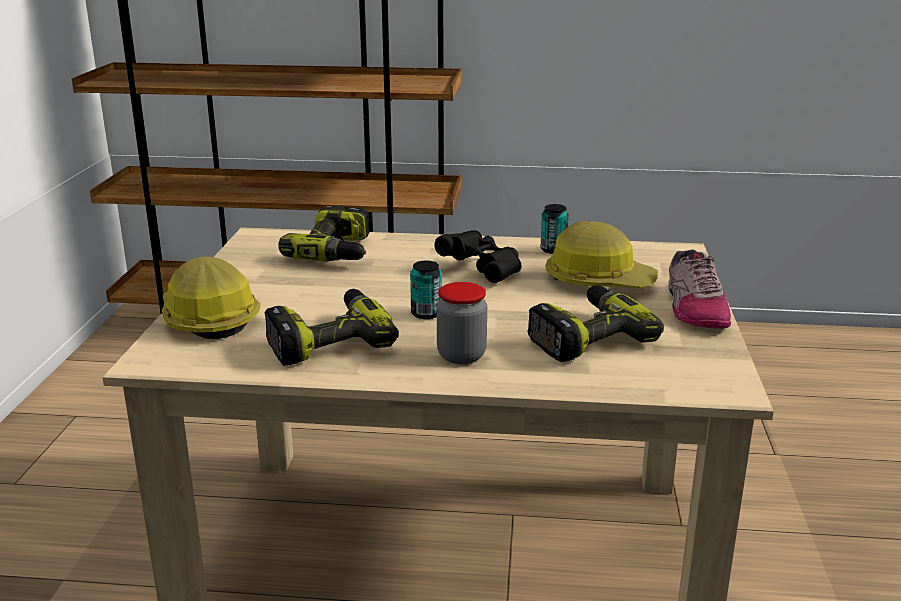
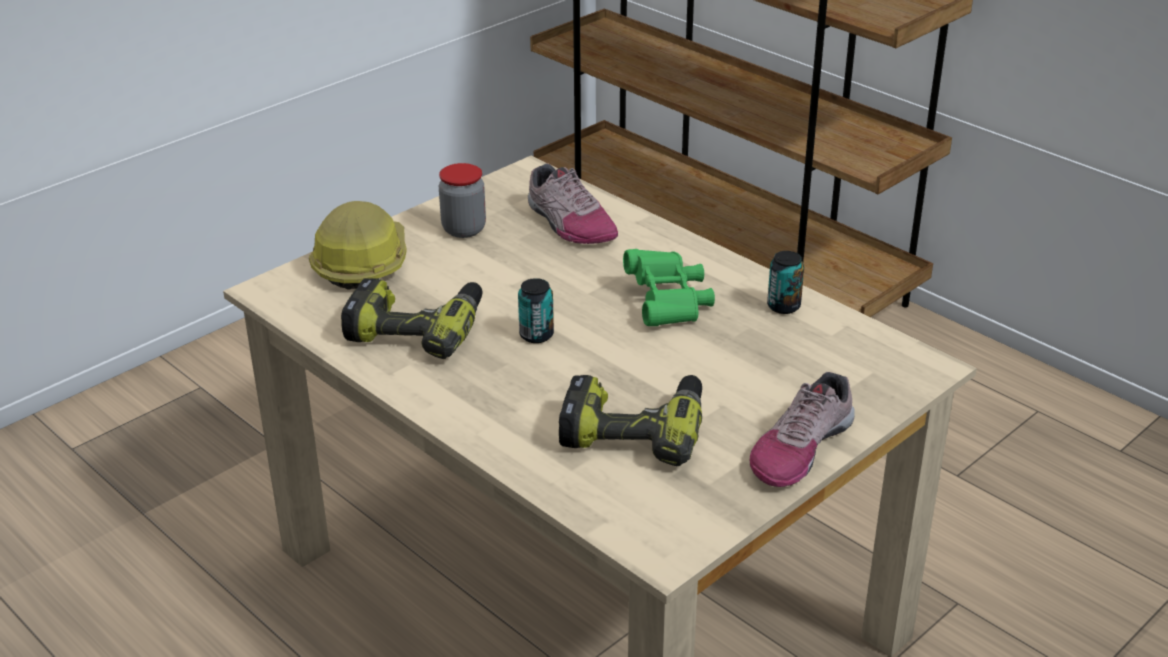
camera: 40 degrees right, 10 degrees up
(337, 252) = (569, 223): power drill -> shoe
(461, 355) = (495, 396): jar -> jar (464, 229)
(483, 270) = (668, 304): black binoculars -> green binoculars
(598, 281) = (761, 368): hard hat -> none

